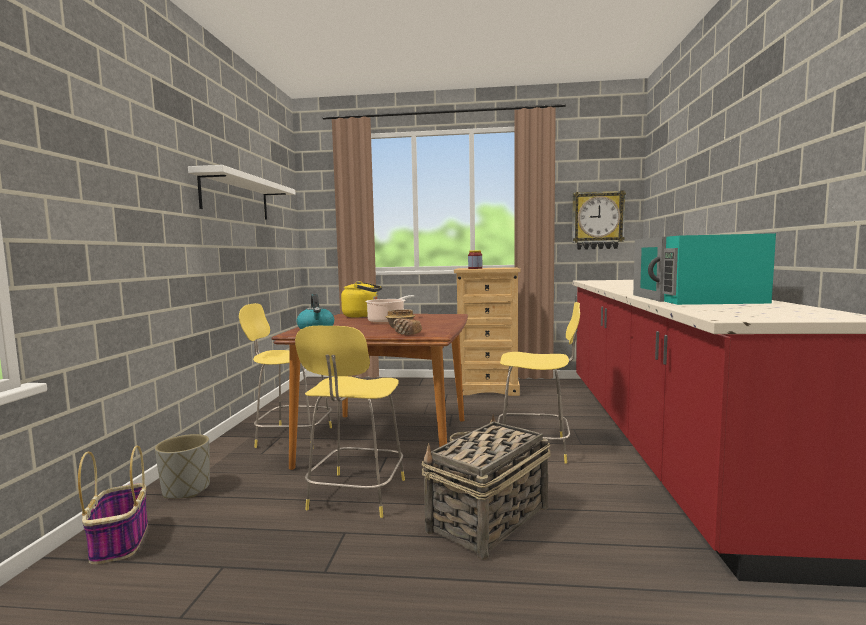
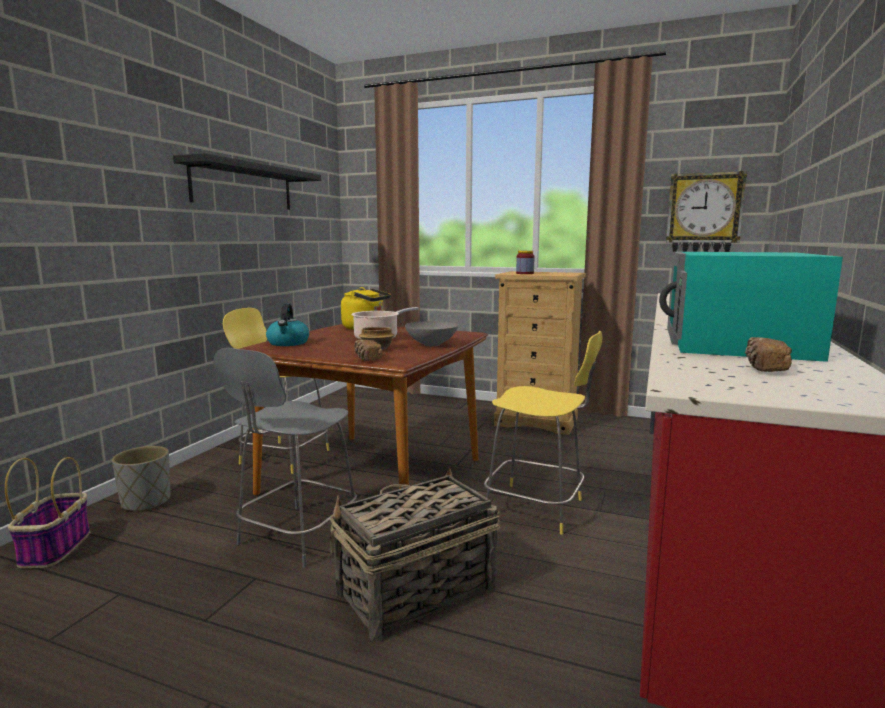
camera: 15 degrees right, 5 degrees up
(236, 197) = (243, 186): white shelf -> black shelf
(356, 496) = (296, 537): yellow stool -> grey stool
(440, 322) = (432, 344): none -> grey bowl
(746, 308) = (764, 368): none -> bread

